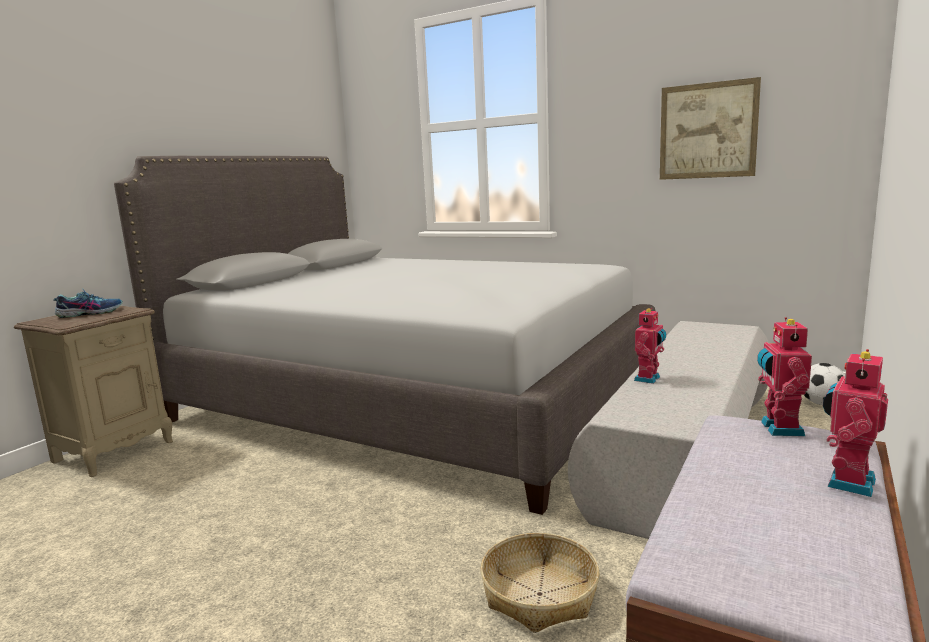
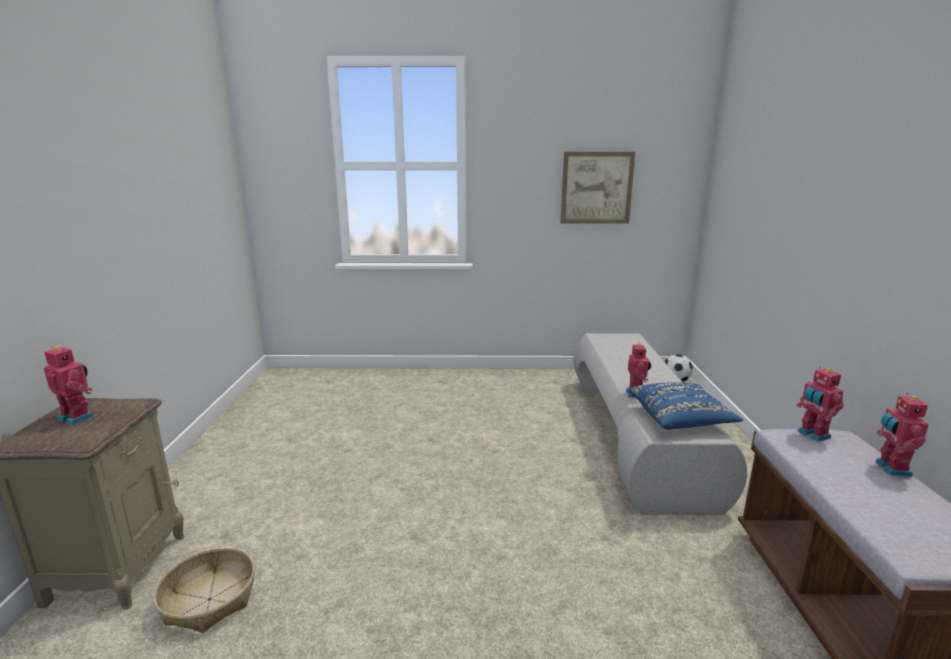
camera: 30 degrees left, 5 degrees up
(90, 313) = (78, 417): shoe -> toy robot
(412, 401) = (394, 432): grey bed -> none
(540, 594) = (668, 581): basket -> basket (210, 599)
(668, 408) = (679, 419): none -> blue pillow

